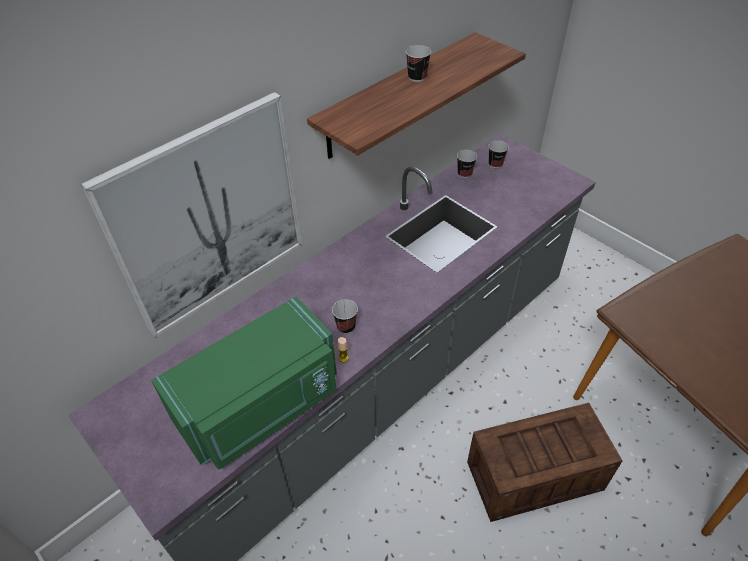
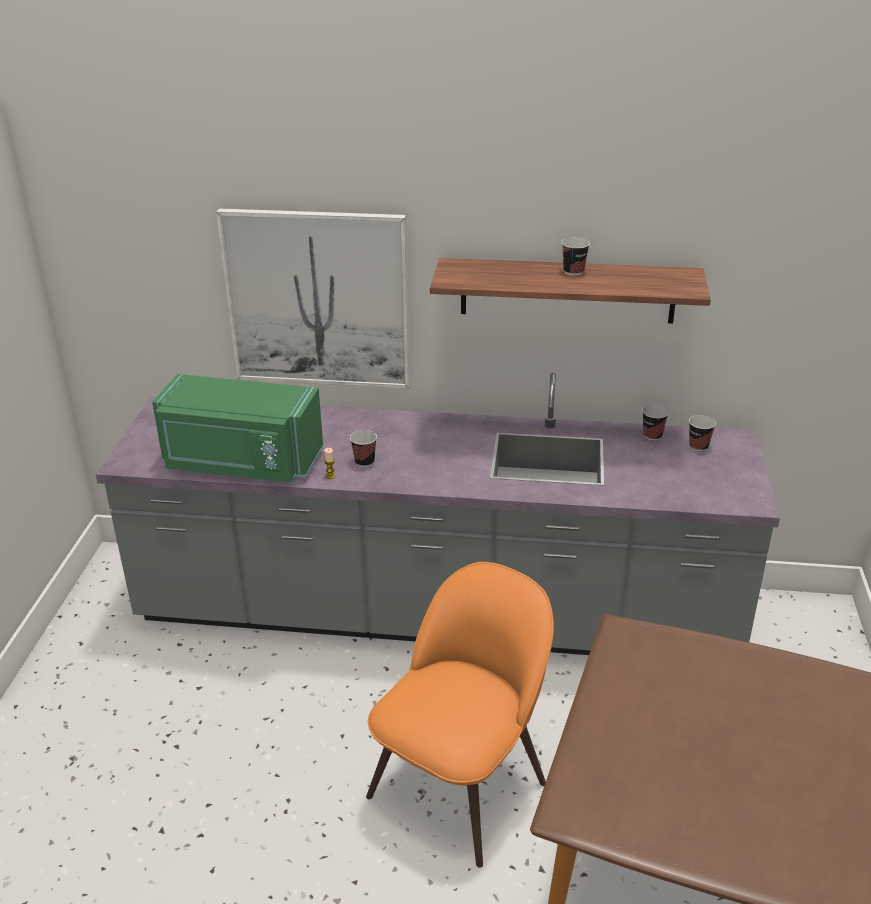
camera: 50 degrees right, 15 degrees down
(536, 475) = (461, 784): crate -> orange chair

